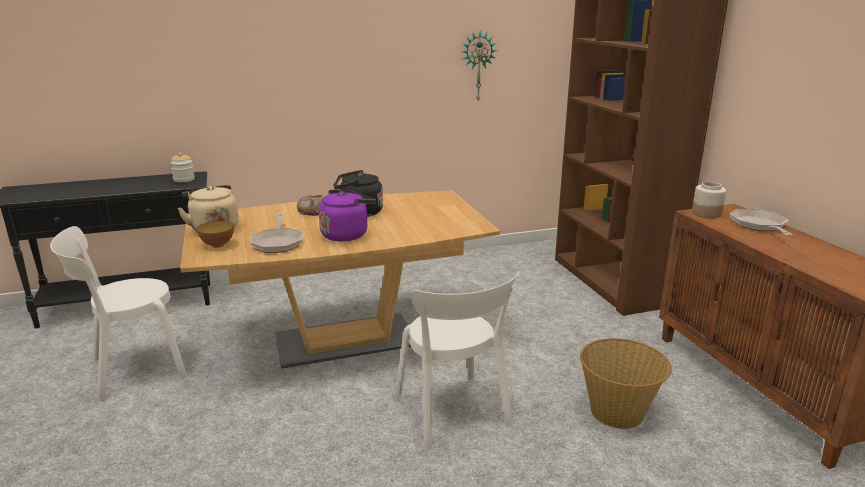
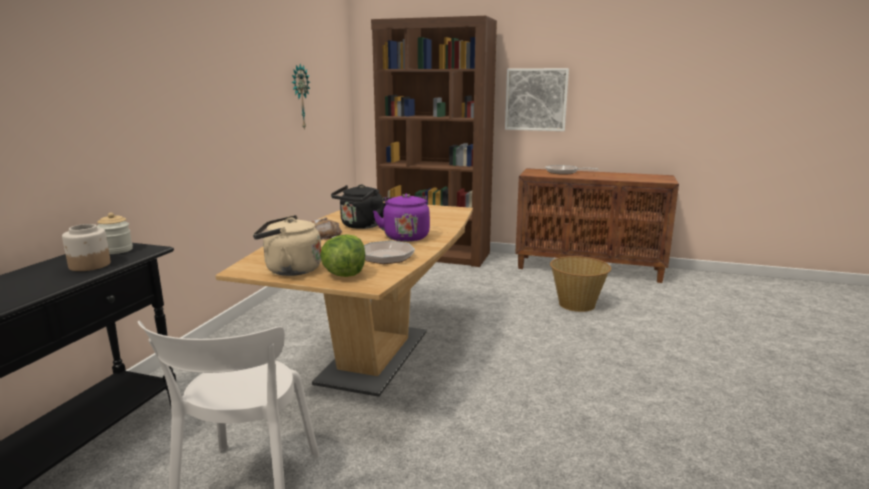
camera: 55 degrees left, 5 degrees down
(217, 245) = (344, 274): bowl -> lettuce
(453, 415) = (531, 348): white chair -> none
(706, 213) = (533, 173): jar -> jar (89, 265)
(766, 101) = (536, 99): none -> picture

